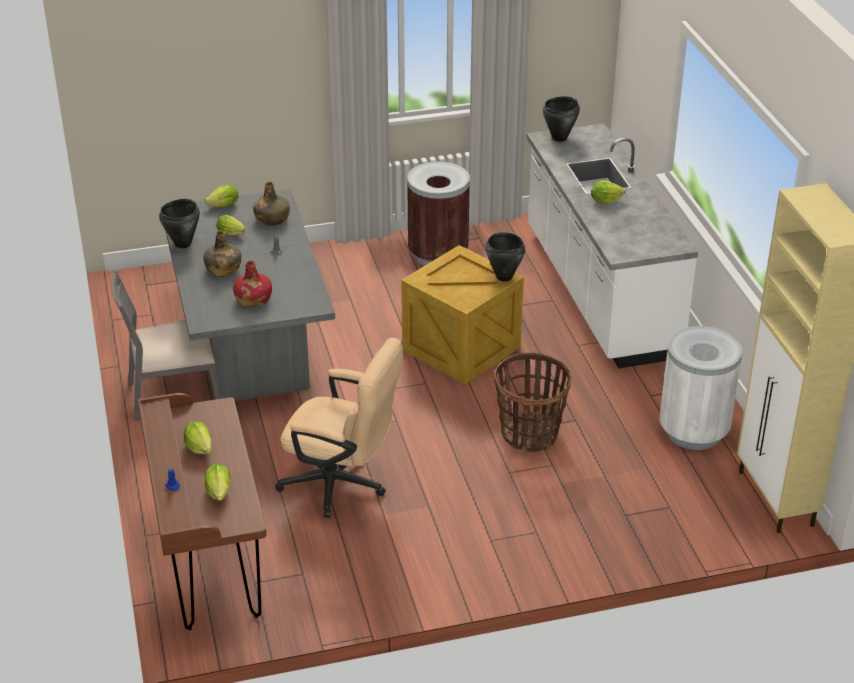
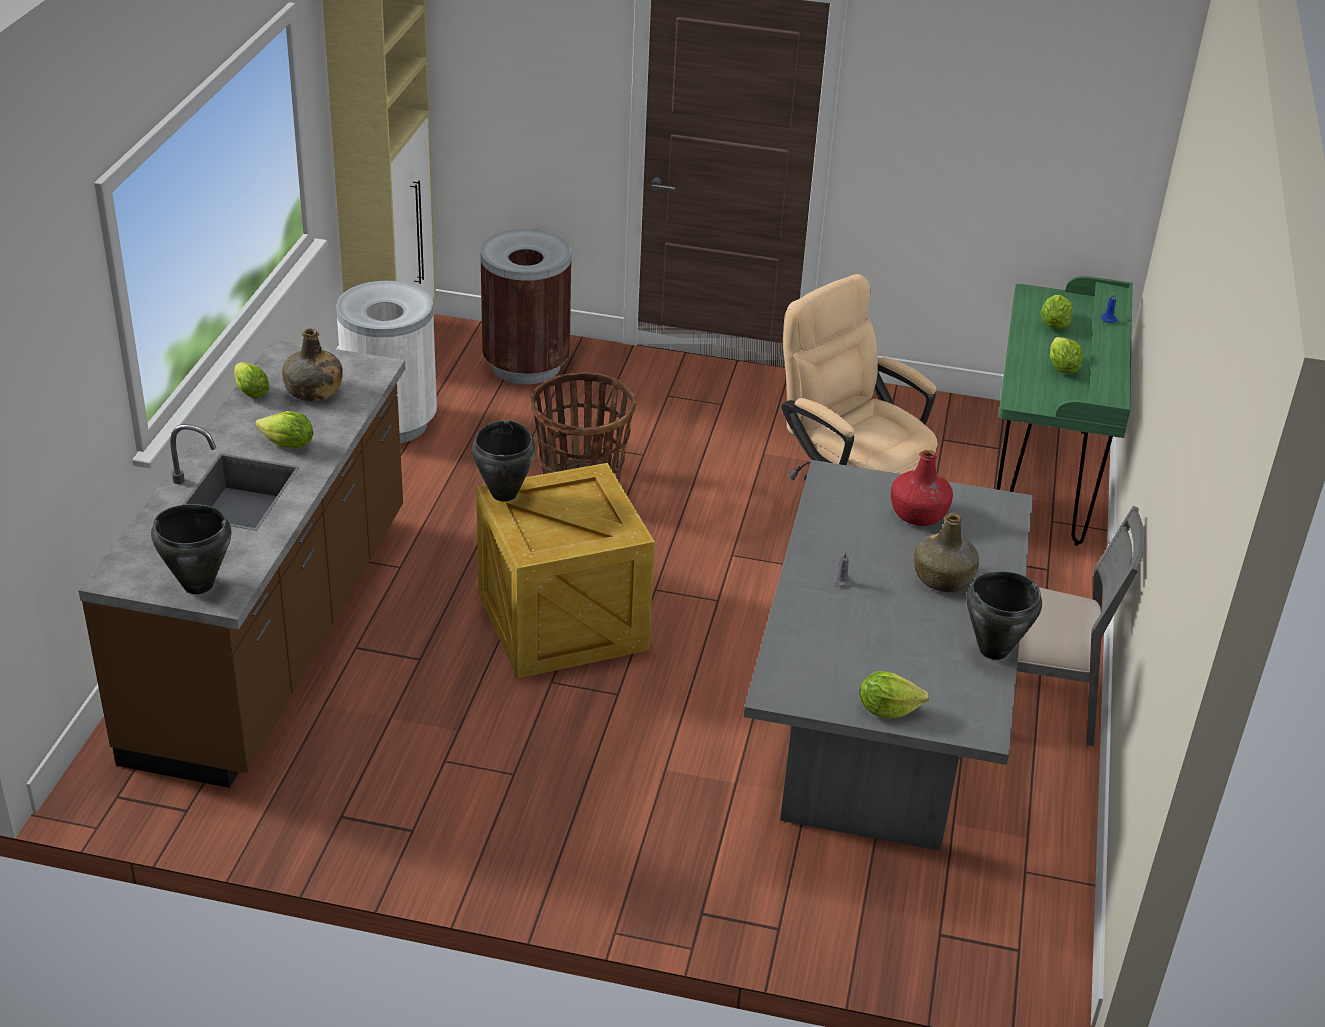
camera: 155 degrees left, 0 degrees up
(210, 563) = (1042, 480): brown desk -> green desk
(232, 234) = (899, 641): lettuce -> lettuce (250, 390)
(272, 219) = (815, 647): green bottle -> green bottle (313, 391)
(437, 255) = (447, 806): brown trash can -> brown trash can (526, 366)
(598, 292) = (275, 633): white counter -> brown counter

